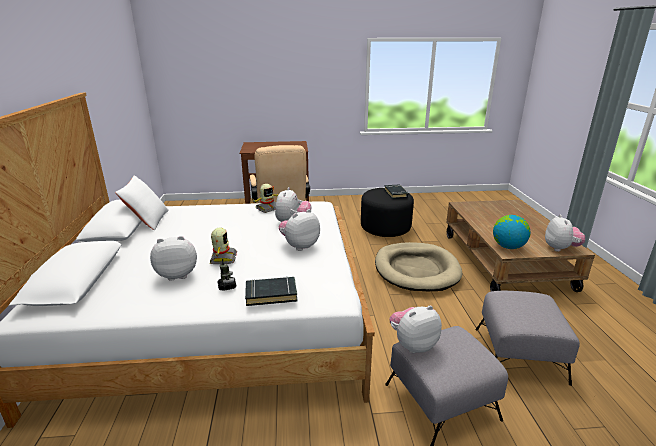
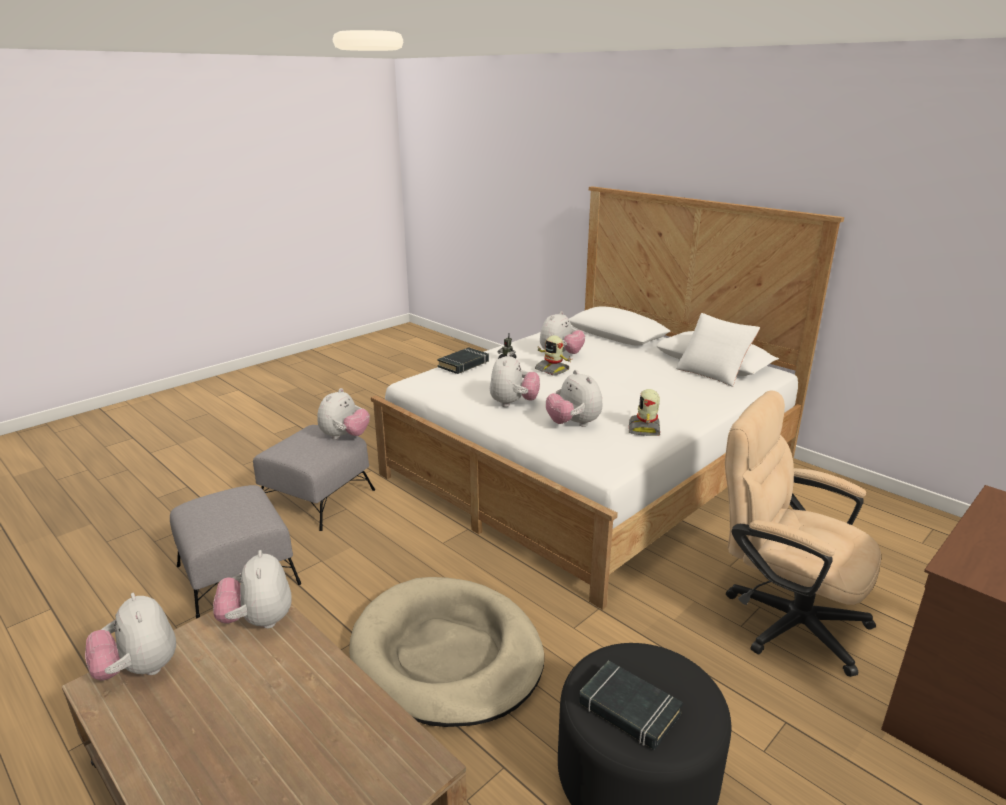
camera: 140 degrees right, 0 degrees up
(508, 247) = (258, 621): globe -> plush toy

